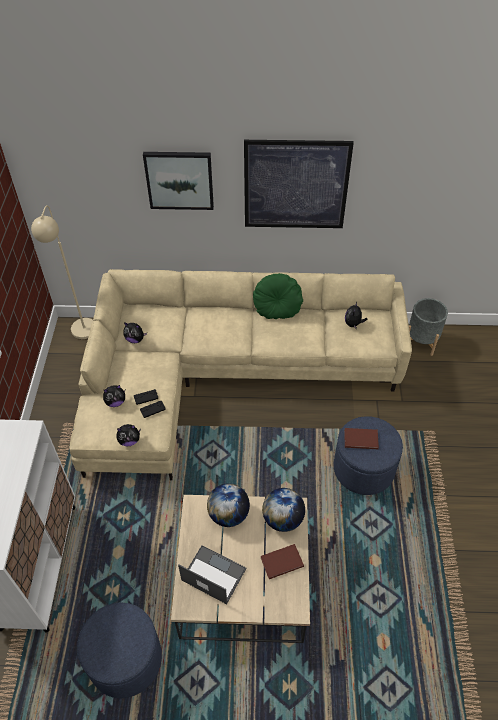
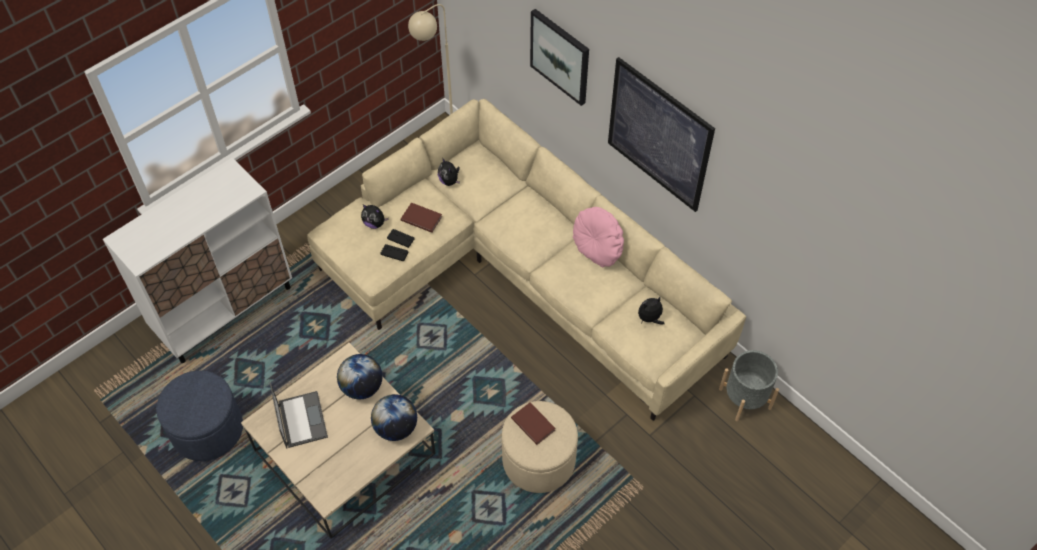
camera: 45 degrees right, 5 degrees up
(129, 441) = (351, 264): plush toy -> none
(277, 312) = (596, 252): green pillow -> pink pillow
(281, 561) = (357, 456): brown book -> brown book (421, 218)
(363, 468) = (538, 460): blue ottoman -> beige ottoman

